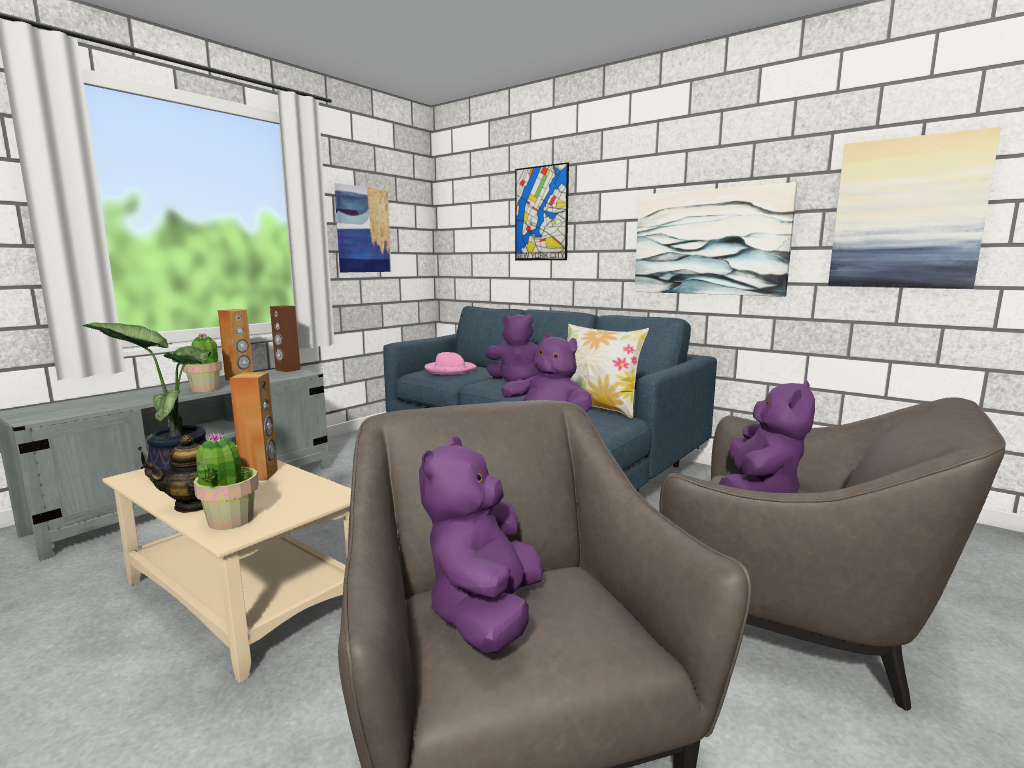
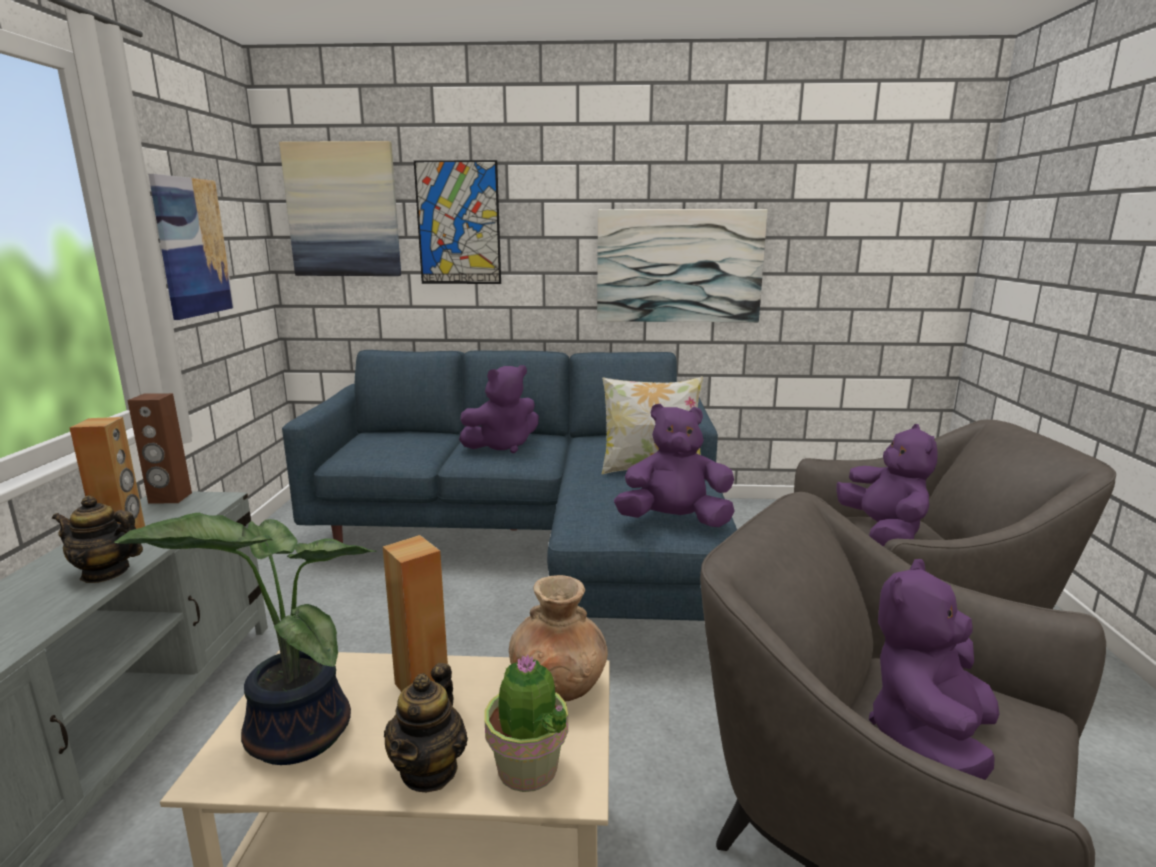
camera: 35 degrees left, 5 degrees up
(205, 389) = (105, 573): potted plant -> teapot
(317, 496) = (559, 686): none -> brown vase
(450, 370) = (388, 445): pink hat -> none
(485, 614) = (929, 742): purple plush toy -> purple plush toy turned 60 degrees clockwise
(907, 214) = (857, 245): picture -> picture (343, 210)

